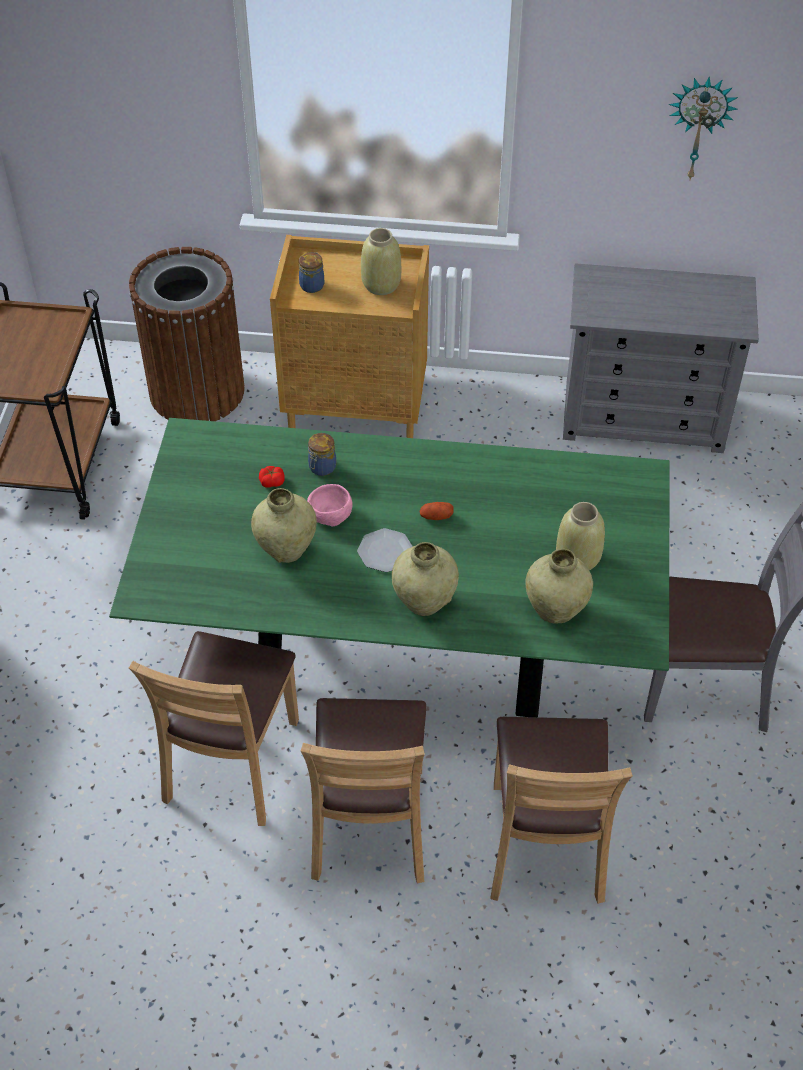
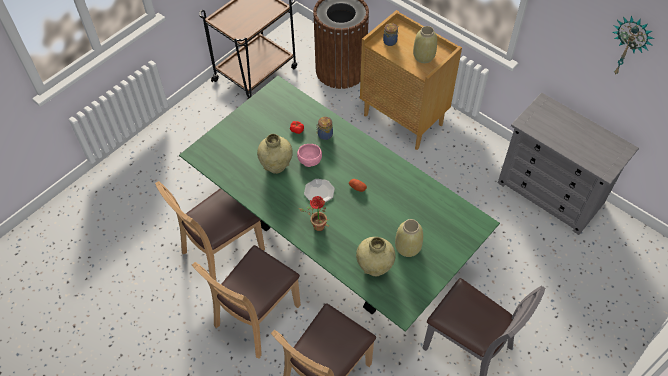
camera: 35 degrees right, 5 degrees up
(424, 602) = (316, 227): beige vase -> potted plant

